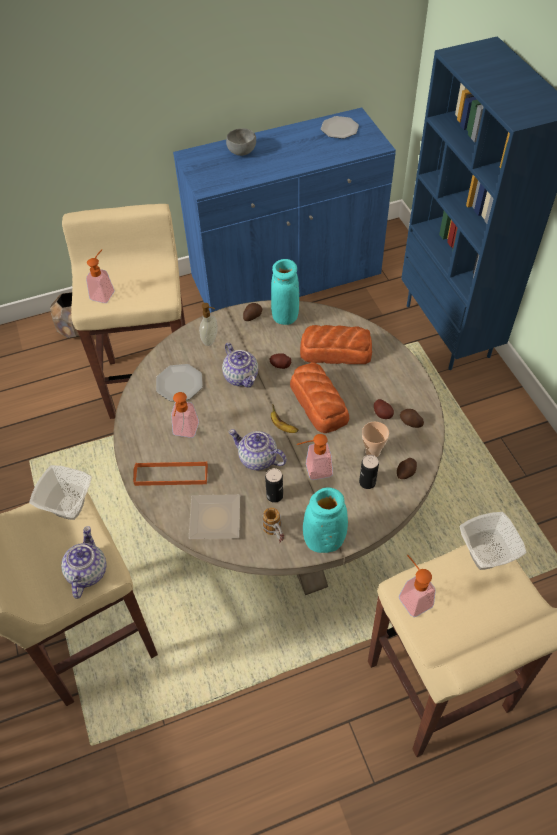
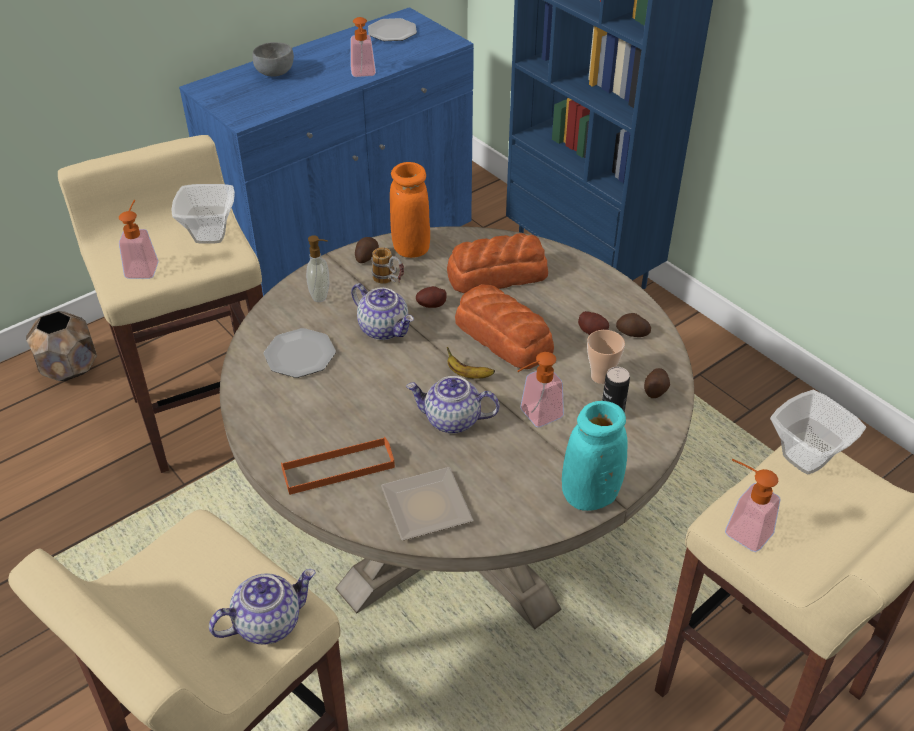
camera: 20 degrees left, 10 degrees down
(69, 509) = (205, 546): bowl -> bowl (211, 236)
(87, 571) = (268, 622): teapot -> teapot turned 75 degrees clockwise
(184, 432) = (334, 412): soap dispenser -> soap dispenser (363, 74)
(274, 495) = (497, 458): can -> none
(275, 534) = (520, 504): mug -> mug (390, 282)
(285, 316) = (411, 248): turquoise vase -> orange vase

